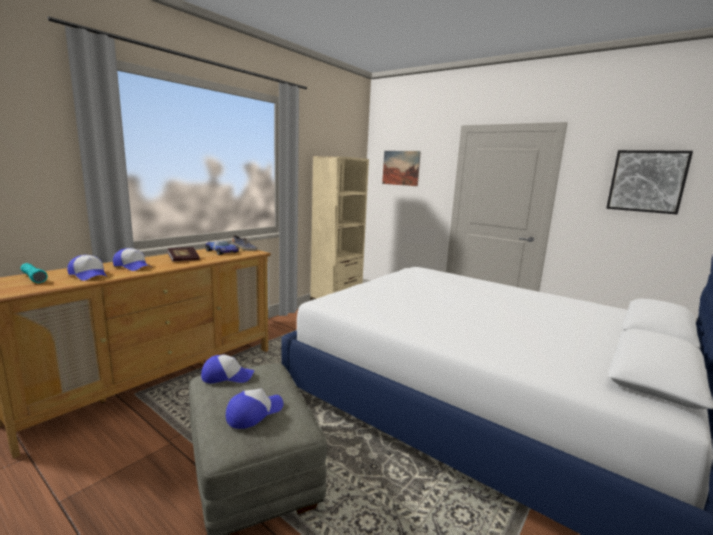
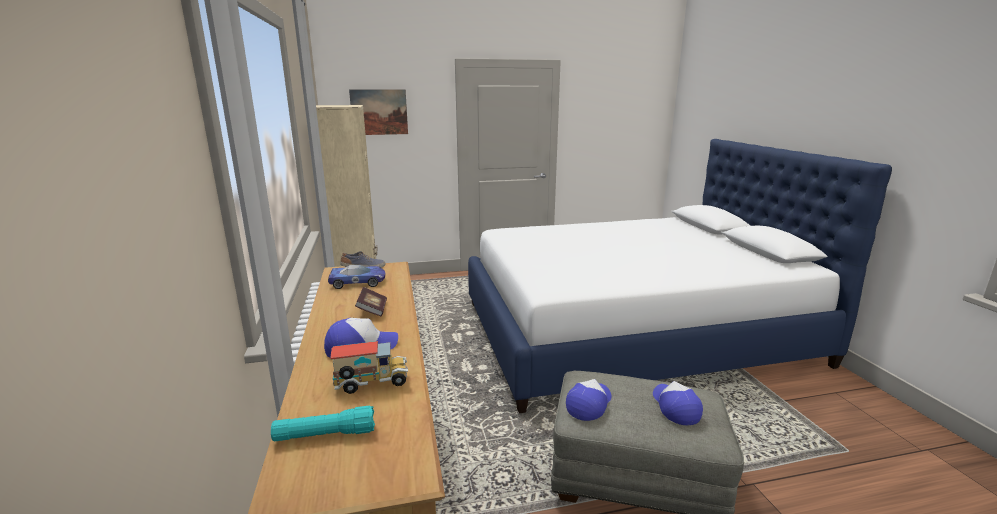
camera: 50 degrees left, 5 degrees up
(89, 275) = (372, 384): cap -> toy truck
(647, 181) = (621, 112): picture -> none

